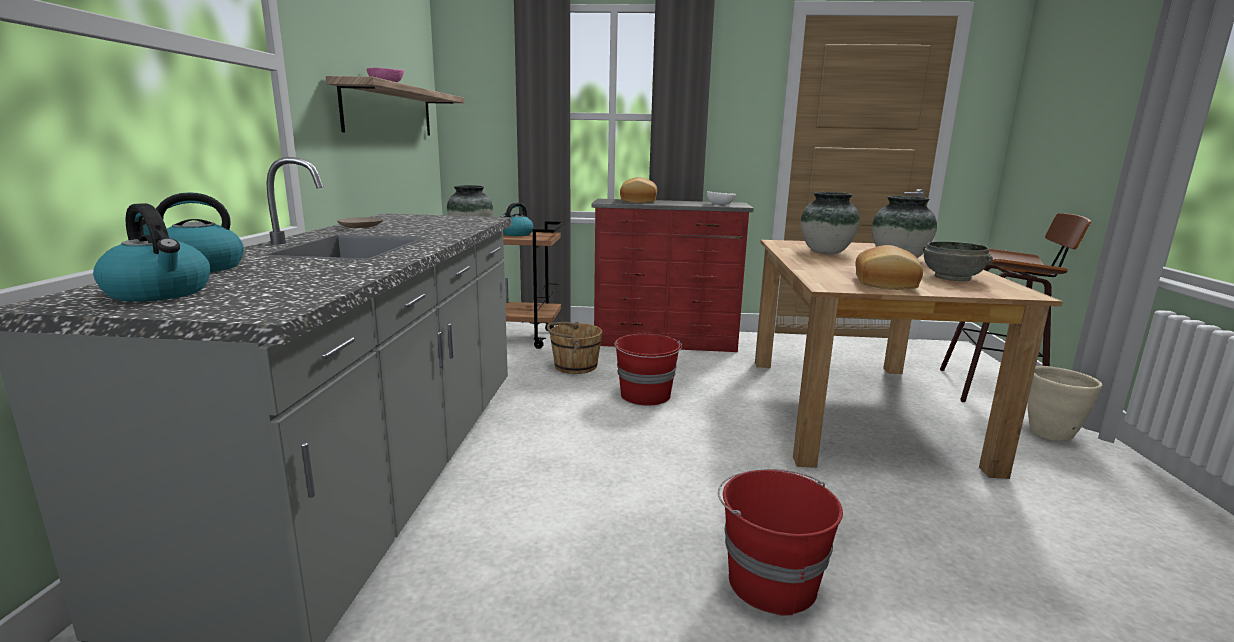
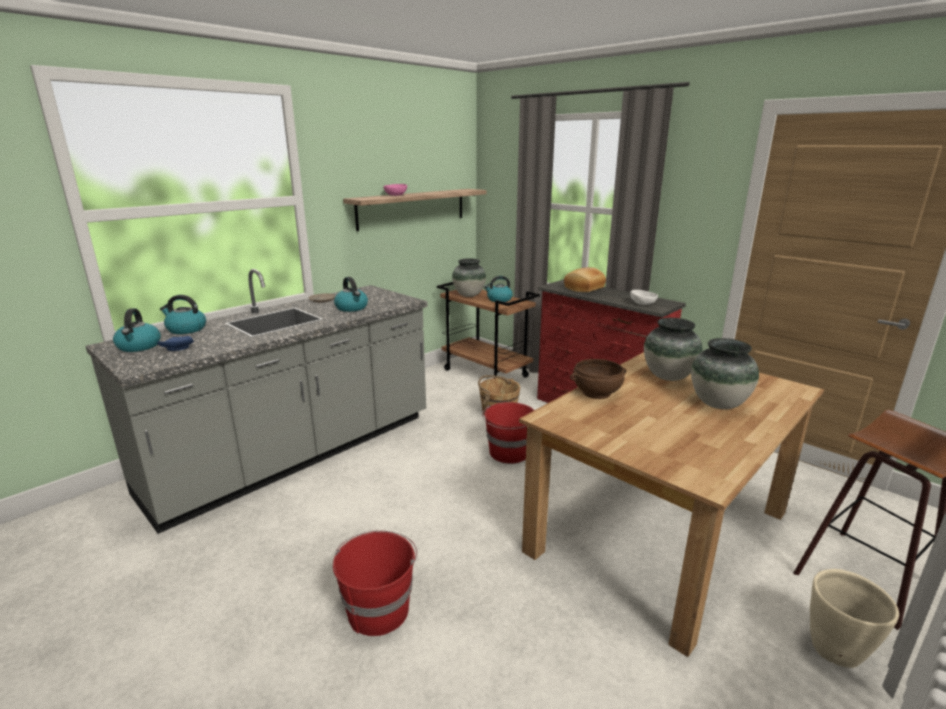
camera: 40 degrees right, 5 degrees up
(269, 283) = (177, 349): none -> blue plate
(433, 228) = (352, 308): none -> kettle
(813, 268) = (597, 393): none -> brown bowl
(887, 283) = (609, 428): bread -> none
(952, 277) = (699, 442): grey bowl -> none

